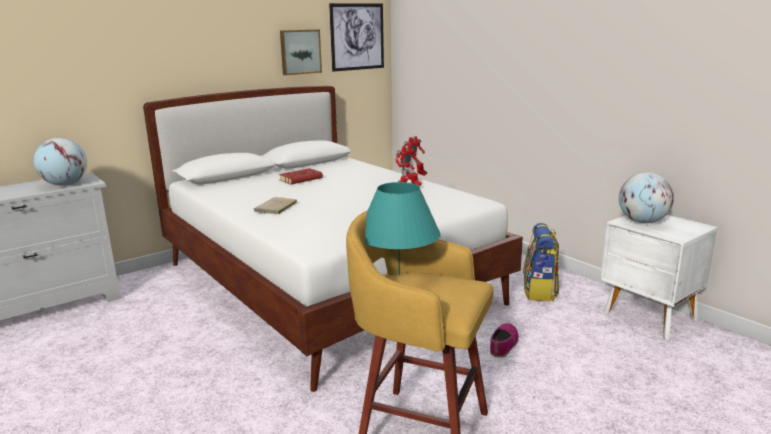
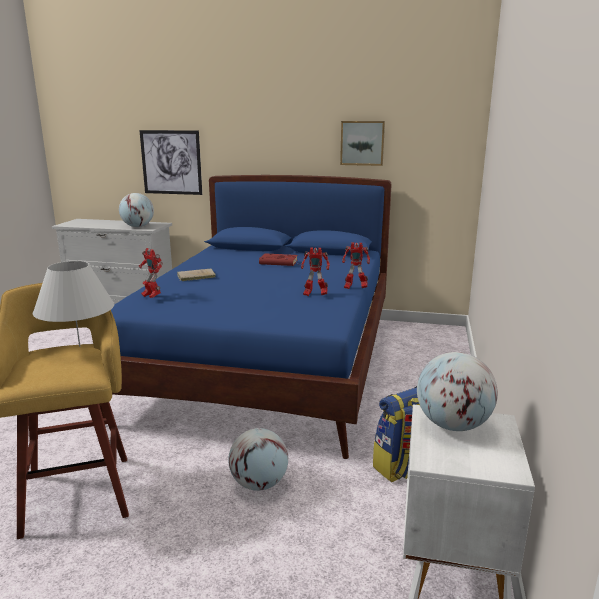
camera: 50 degrees right, 0 degrees up
(307, 230) = (151, 297): none -> toy robot
(327, 282) = (268, 364): white bed -> blue bed
(357, 37) = (436, 130): picture -> picture (171, 162)
(399, 275) = (79, 346): turquoise table lamp -> white table lamp
(503, 344) = (259, 484): shoe -> globe

